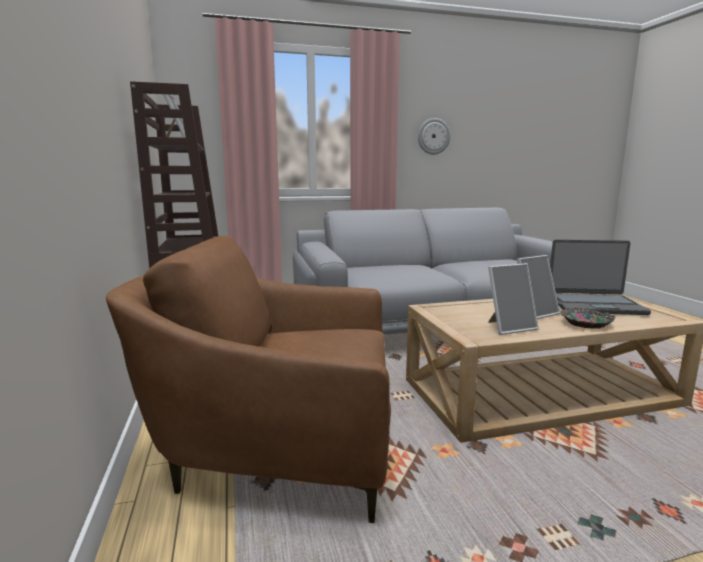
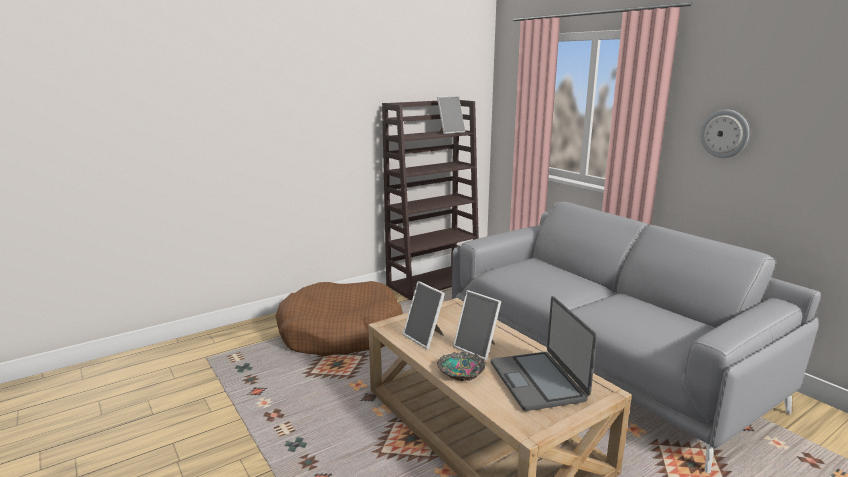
camera: 70 degrees right, 5 degrees up
(279, 446) = (341, 333): brown armchair -> brown dog bed

